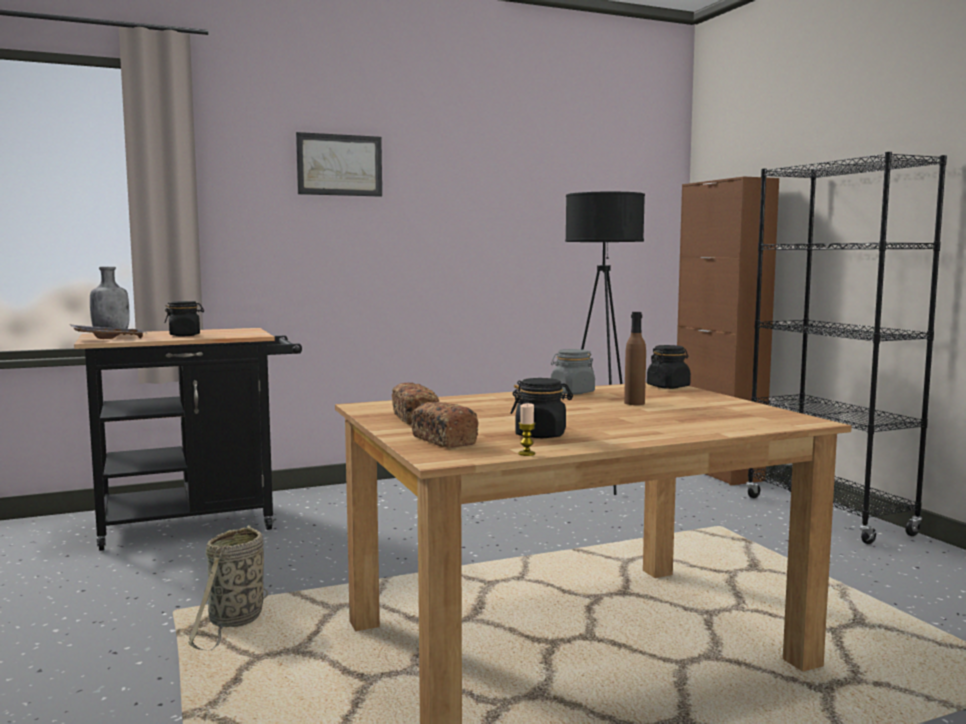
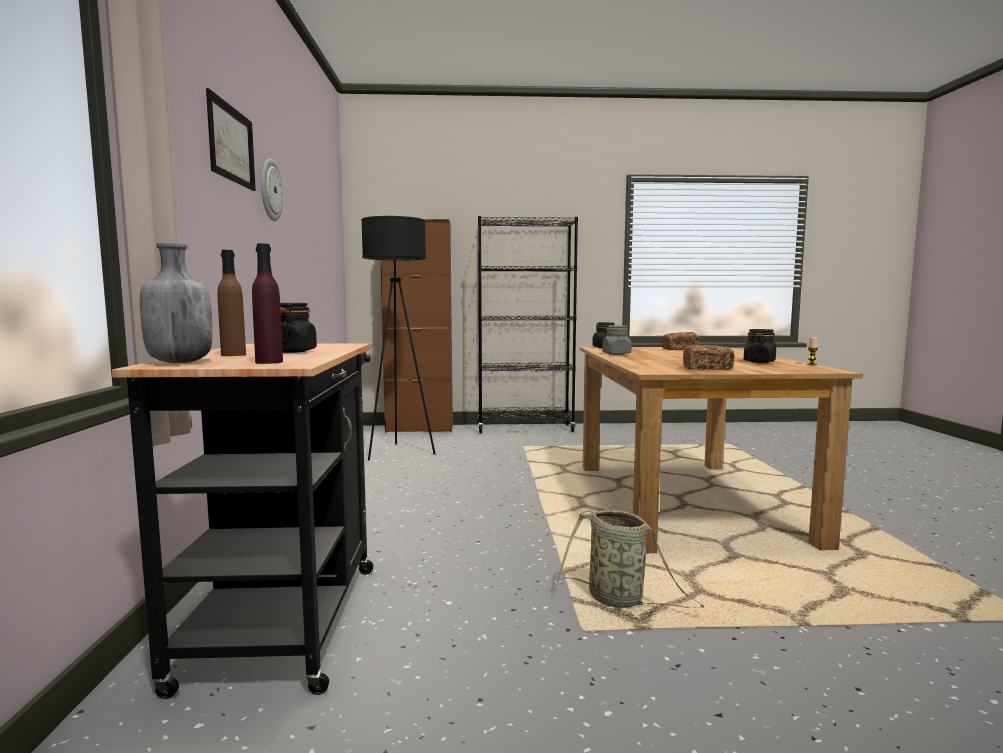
camera: 70 degrees left, 0 degrees up
(108, 339) = (269, 362): grey tray -> purple bottle
(424, 189) = (270, 190): none -> wall clock
(443, 440) = (780, 368): bread -> bread (680, 349)
(634, 403) = (660, 352): brown bottle -> brown bottle (233, 355)

